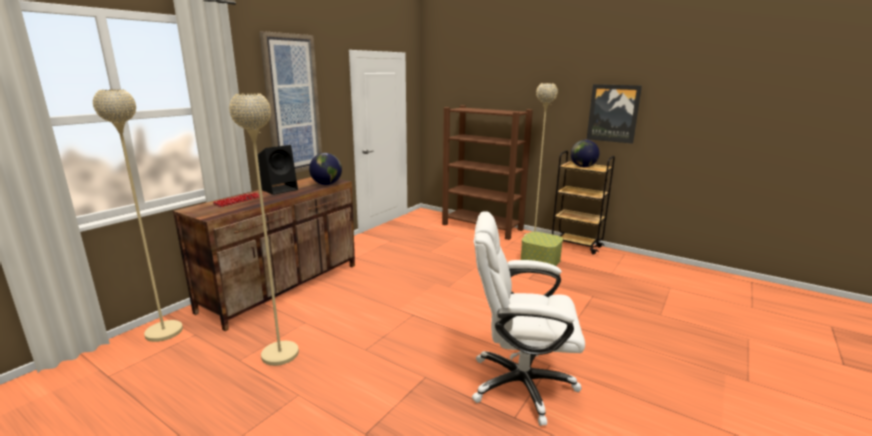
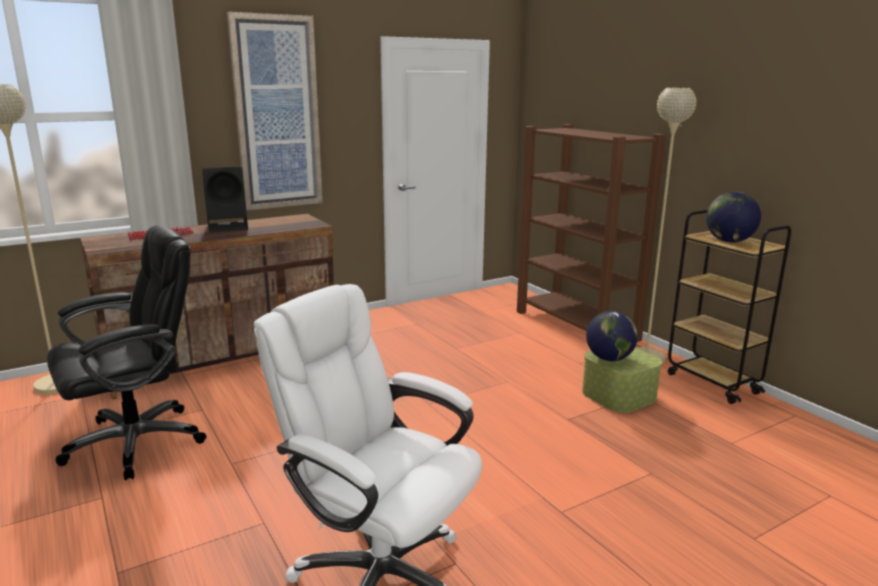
camera: 25 degrees right, 0 degrees up
(280, 354) = (136, 442): beige floor lamp -> black office chair
(326, 184) = (293, 226): globe -> globe (609, 359)
(613, 113) = (796, 145): picture -> none

